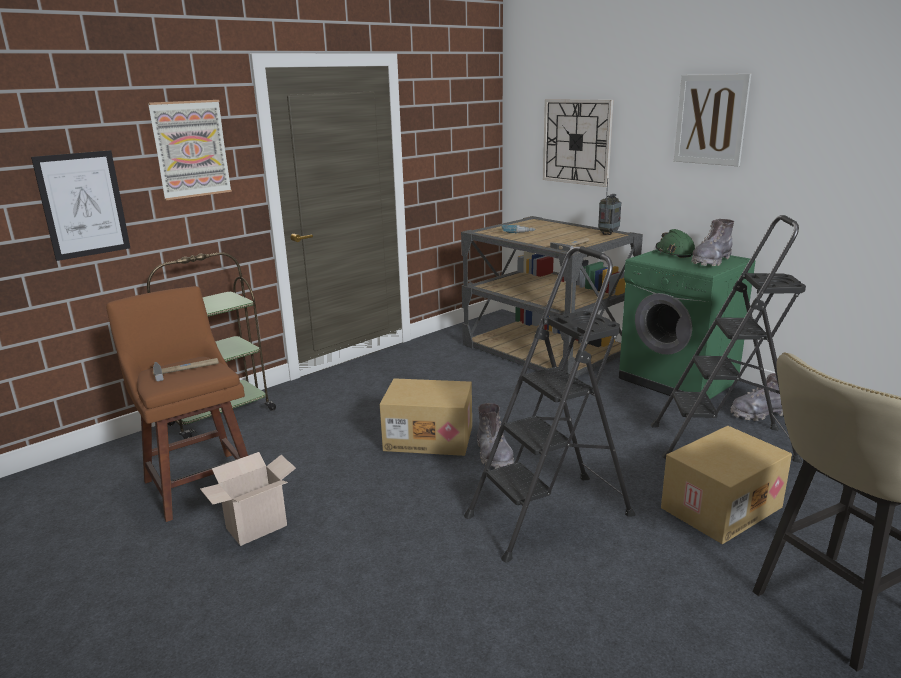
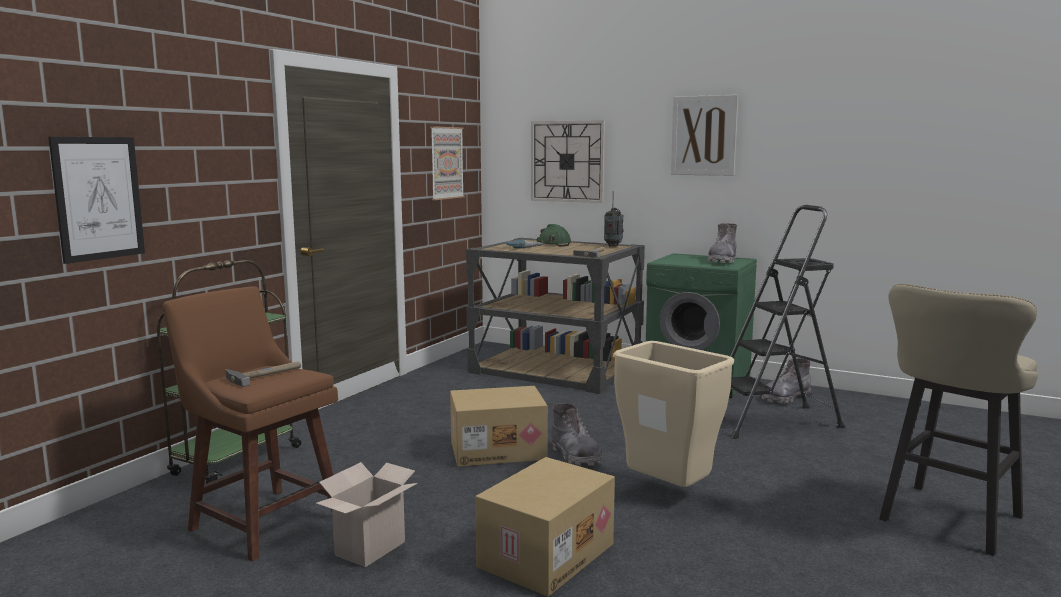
camera: 20 degrees left, 10 degrees down
(190, 149) = (211, 144): picture -> picture (446, 163)
(551, 514) = (669, 492): step ladder -> beige trash can
(674, 252) = (683, 257): green hard hat -> green hard hat (553, 244)
(720, 506) = (807, 466): cardboard box -> cardboard box (545, 554)

